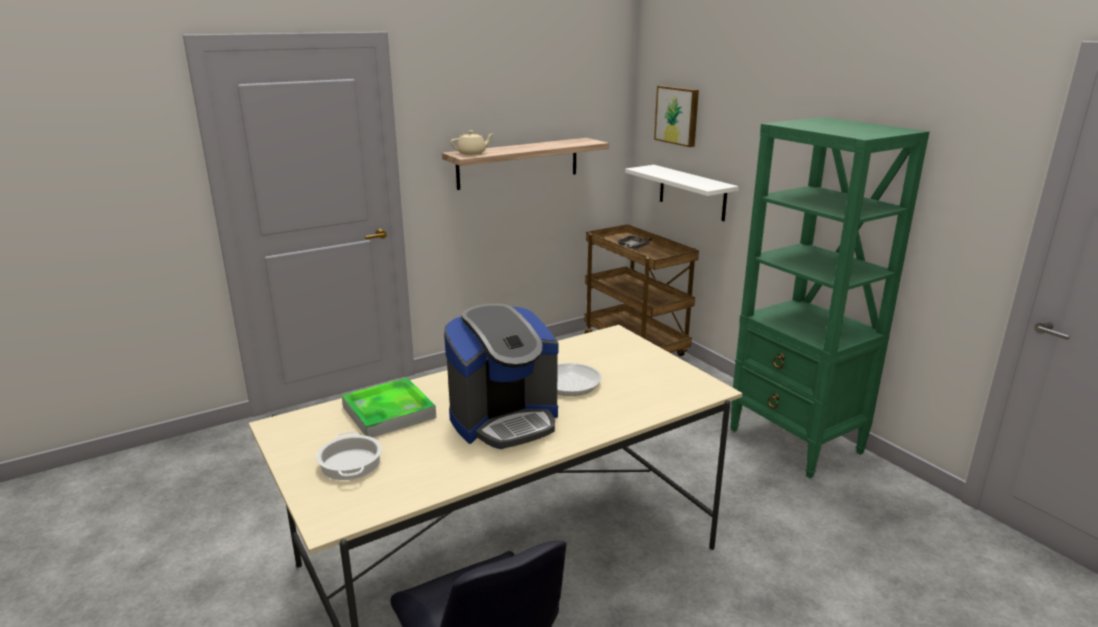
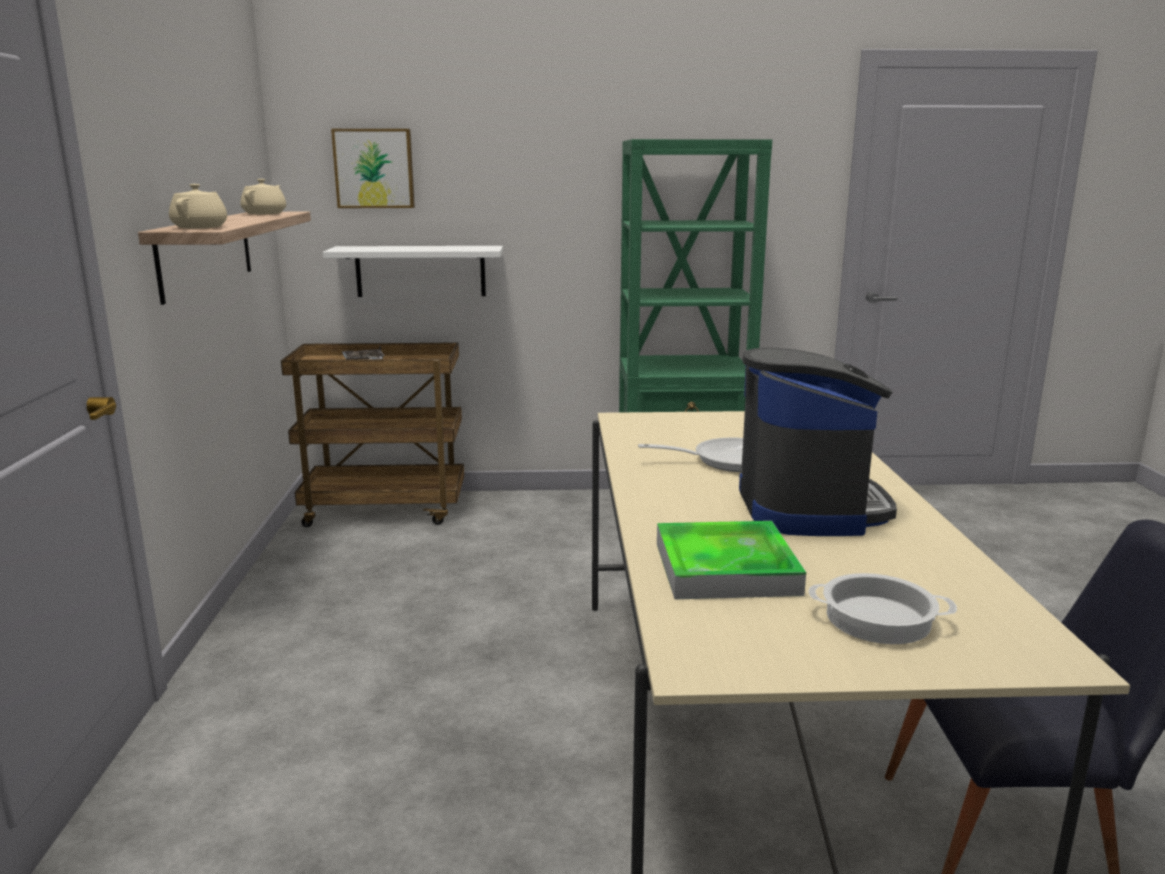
camera: 60 degrees left, 5 degrees down
(572, 142) = (265, 213): none -> beige teapot

